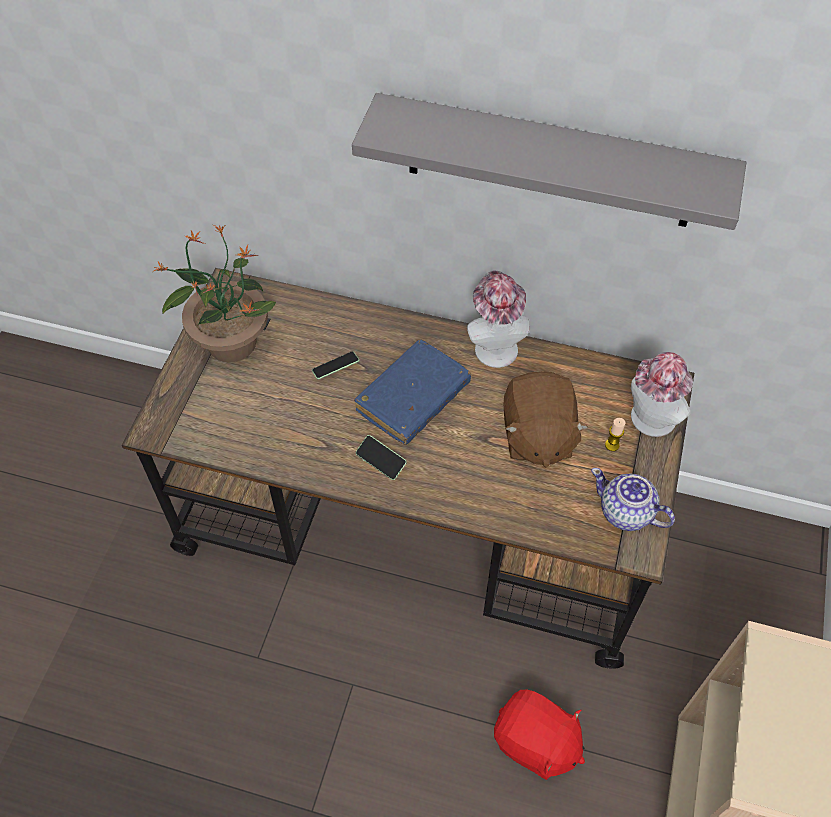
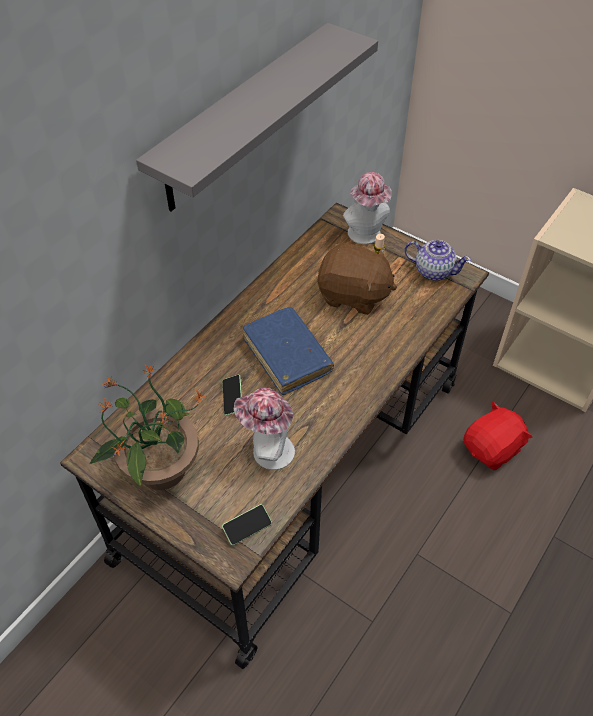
camera: 70 degrees left, 5 degrees down
(381, 461) = (337, 393): phone -> phone (247, 527)
(494, 345) = (260, 293): hat -> hat (267, 451)
(626, 513) = (433, 271): teapot -> teapot turned 120 degrees counterclockwise

